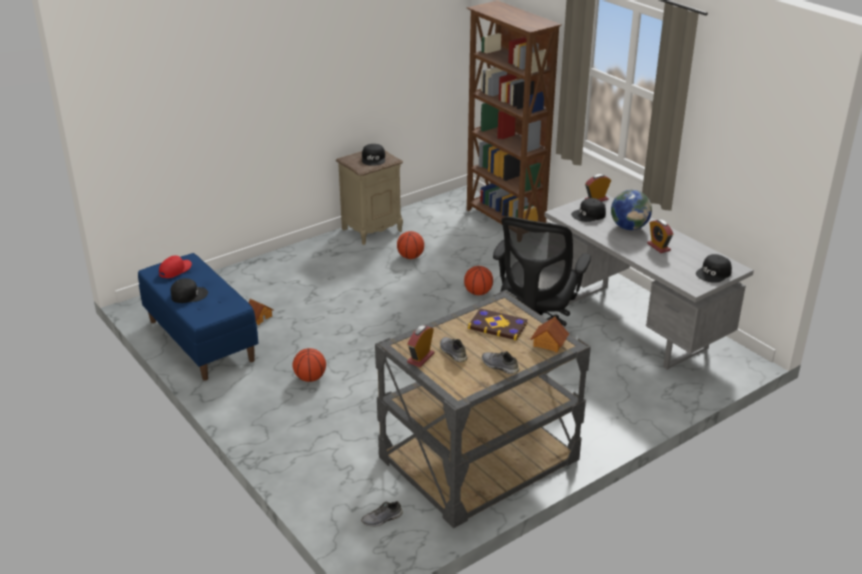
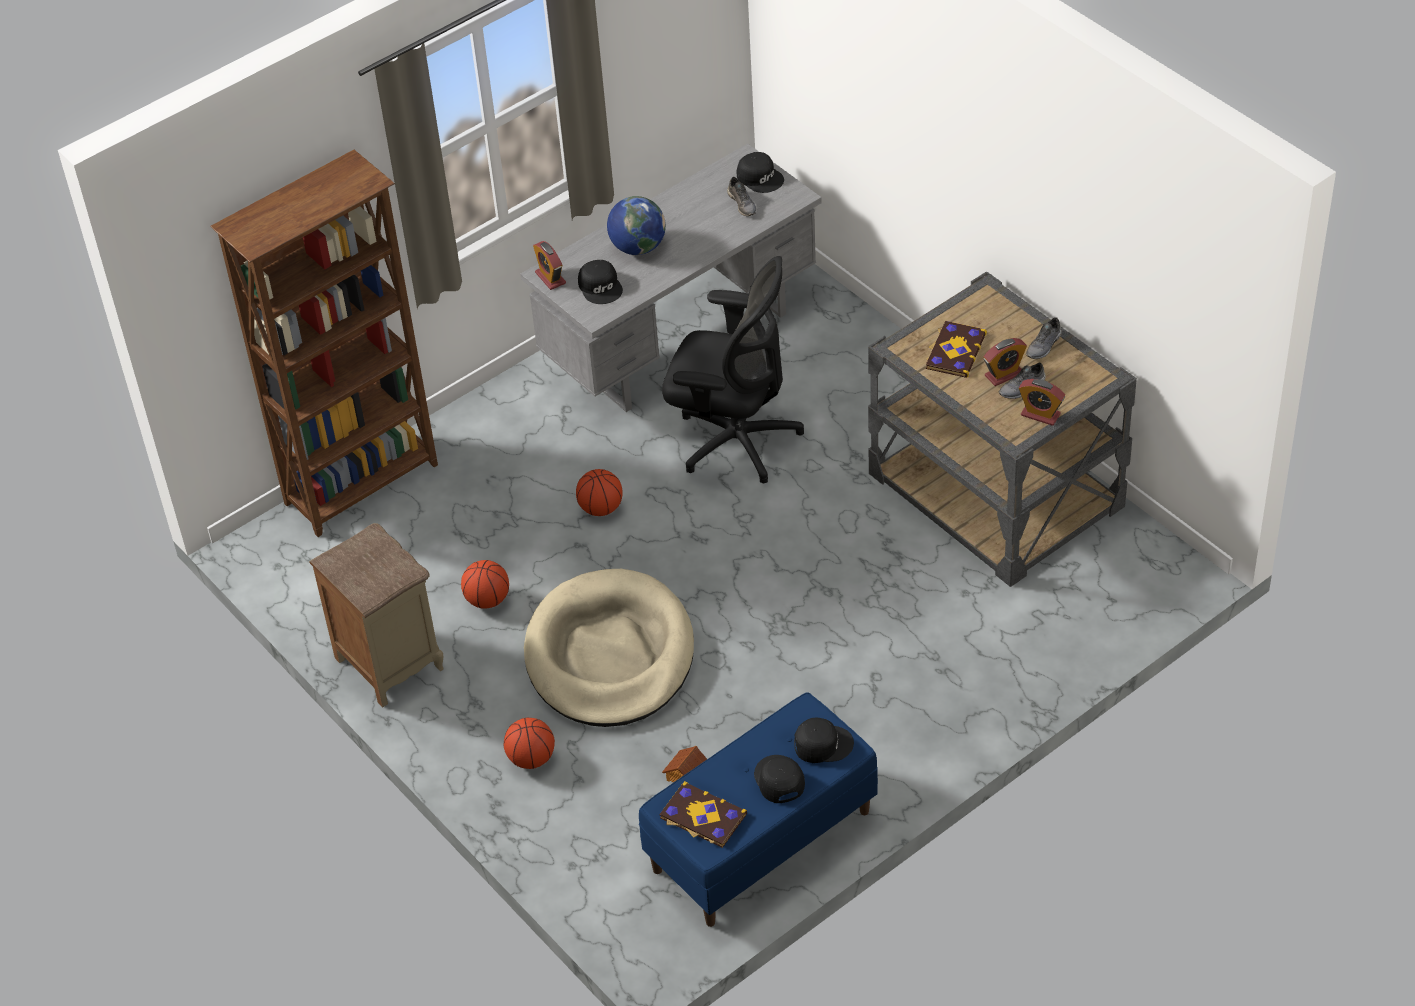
camera: 90 degrees left, 15 degrees up
(175, 270) = (702, 817): red cap -> book
(310, 378) = (848, 683): basketball -> basketball (531, 759)
(359, 294) = (610, 655): none -> beige dog bed
(374, 159) = (369, 560): black cap -> black cap (822, 744)
(382, 519) = (1124, 571): grey shoe -> grey shoe (742, 204)
(548, 343) = (987, 305): toy house -> none
(658, 247) = (693, 222): alarm clock -> alarm clock (1004, 374)

